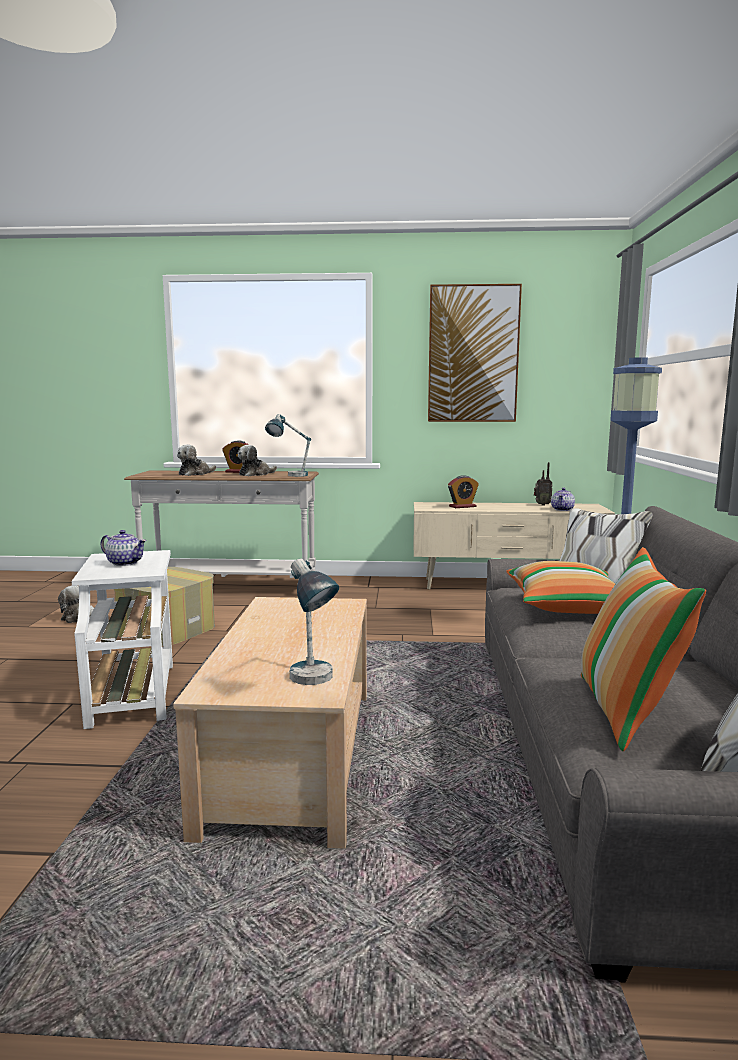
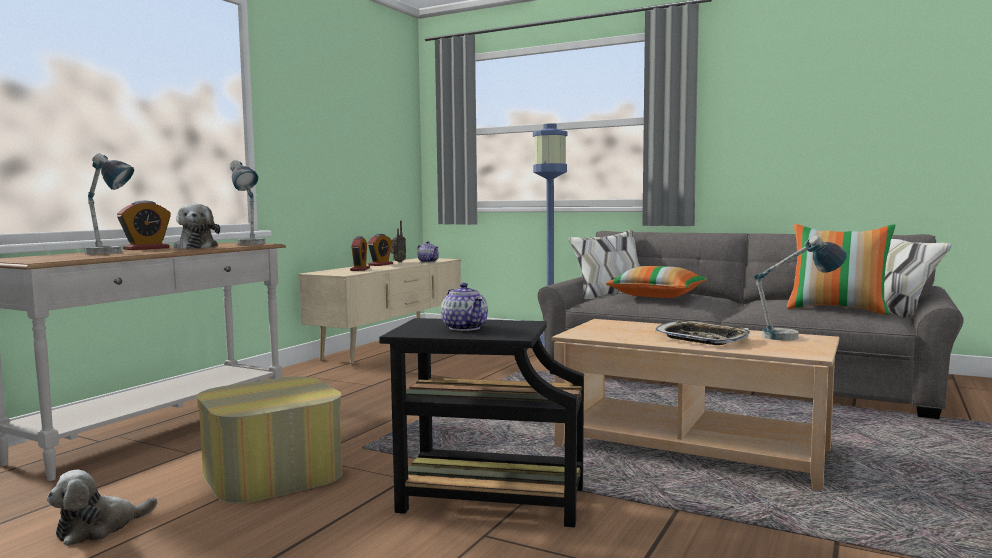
camera: 65 degrees left, 5 degrees down
(125, 563) = (465, 328): teapot -> teapot turned 105 degrees clockwise
(133, 693) = (486, 500): white side table -> black side table
(195, 474) = (110, 253): plush toy -> table lamp
(272, 643) = (702, 339): none -> tray
(473, 354) = (333, 110): picture -> none
(509, 505) = (380, 264): none -> alarm clock

